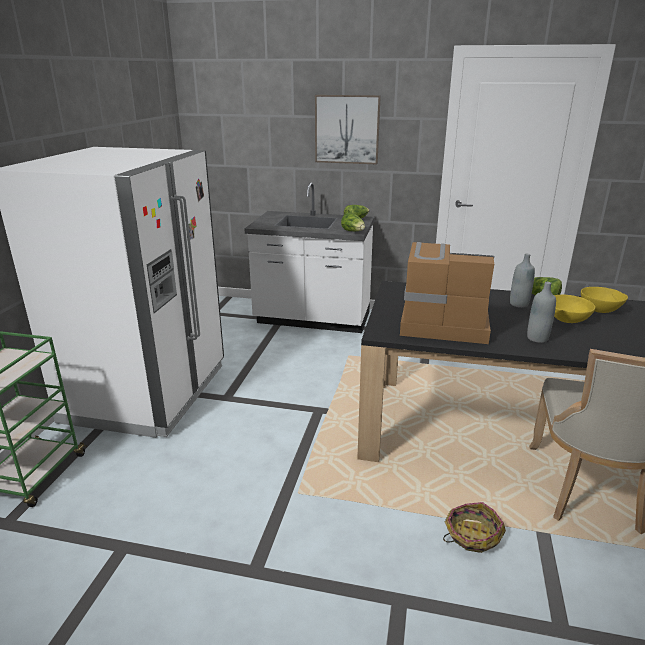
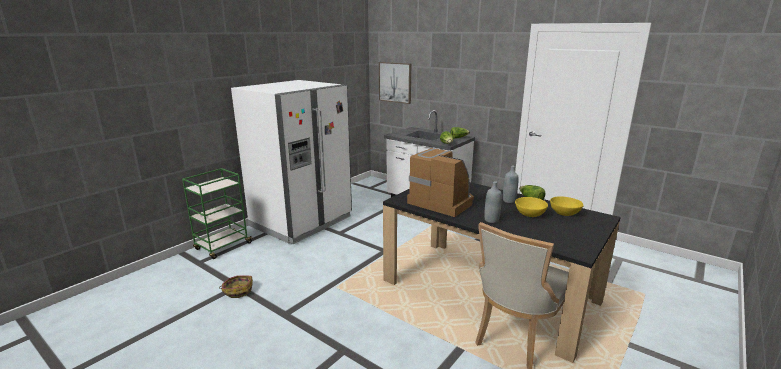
camera: 25 degrees right, 5 degrees down
(347, 129) = (461, 77): picture -> picture (395, 82)
(471, 535) = (414, 335): basket -> basket (238, 290)

